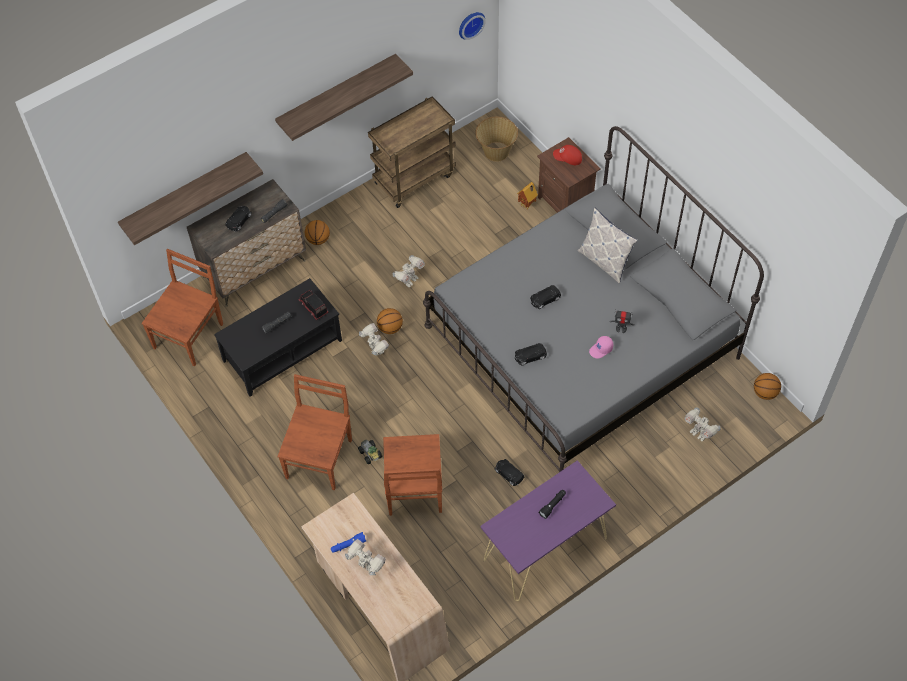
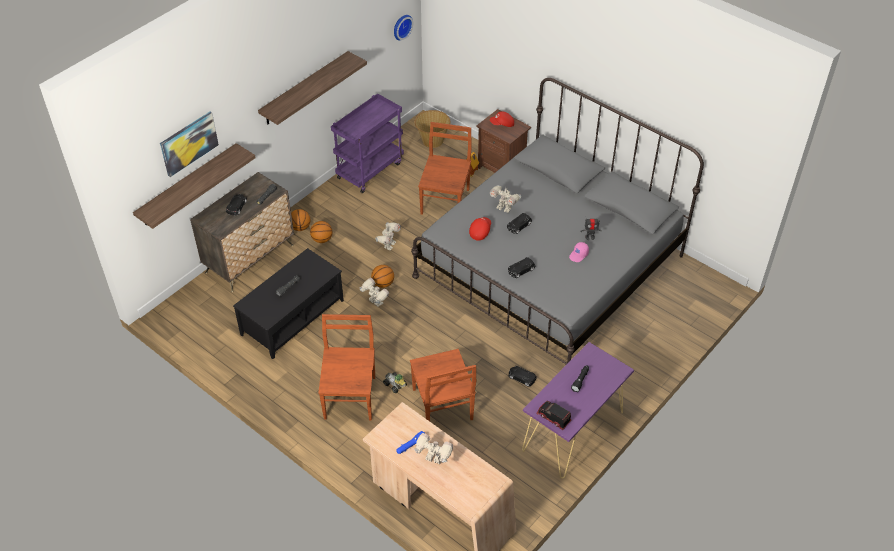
camera: 15 degrees left, 10 degrees down
(187, 154) = (188, 143): none -> picture
(189, 334) = (204, 319): brown chair -> brown chair (445, 200)
(313, 307) = (317, 269): toy truck -> toy truck (553, 418)
(414, 178) = (370, 169): brown cart -> purple cart
(499, 298) = (480, 231): none -> red cap
(604, 261) = (558, 191): pillow -> none
(699, 433) = (670, 317): toy robot -> toy robot (504, 208)
(765, 393) = (712, 277): basketball -> basketball (322, 239)

